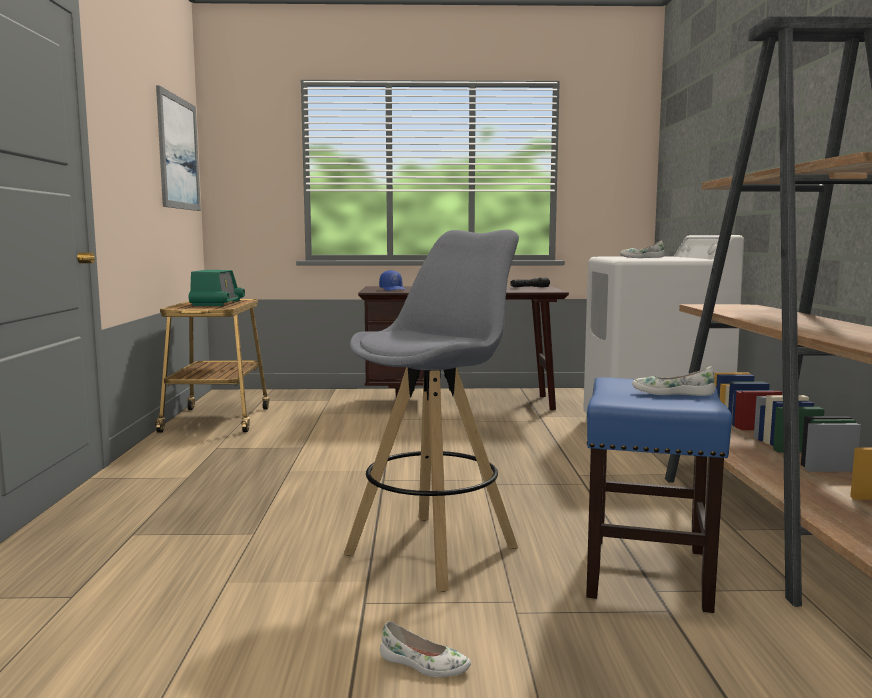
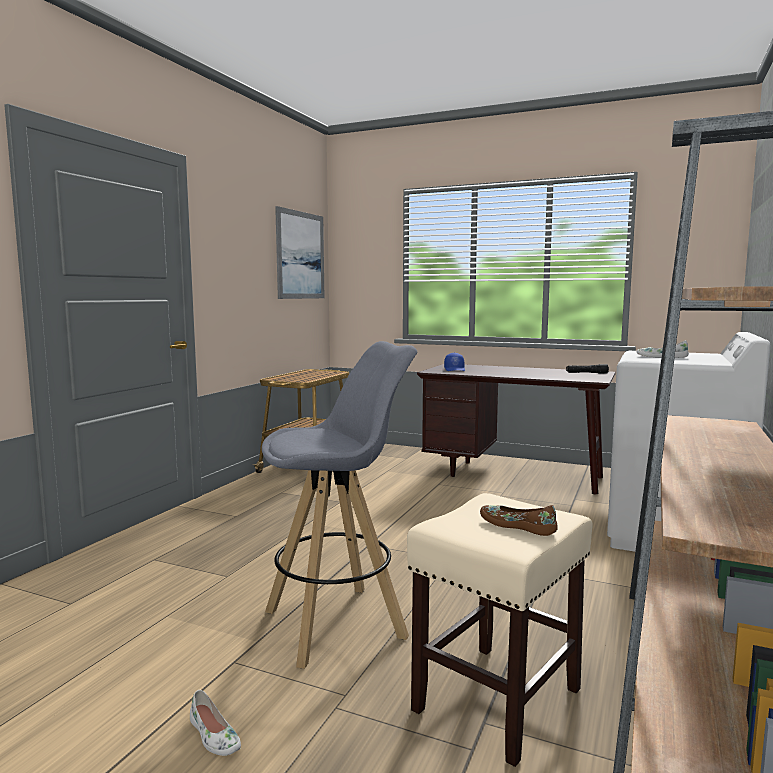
camera: 25 degrees right, 0 degrees up
(217, 303) = (312, 375): radio -> none
(648, 573) = (497, 700): blue stool -> beige stool
(672, 393) = (517, 526): white shoe -> brown shoe

